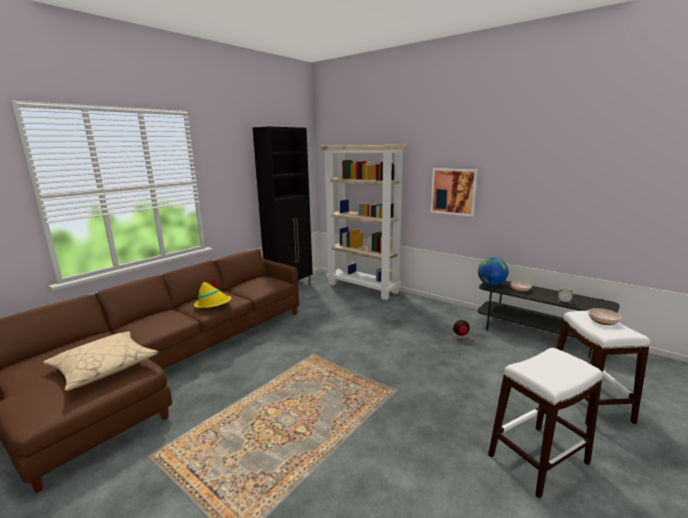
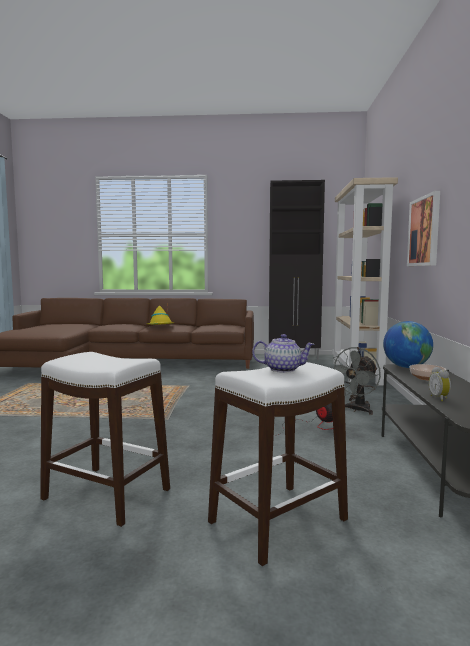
camera: 55 degrees right, 10 degrees down
(104, 367) = (53, 329): beige pillow -> none
(438, 318) = (357, 410): none -> grey fan
(602, 321) = (283, 369): bowl -> teapot

